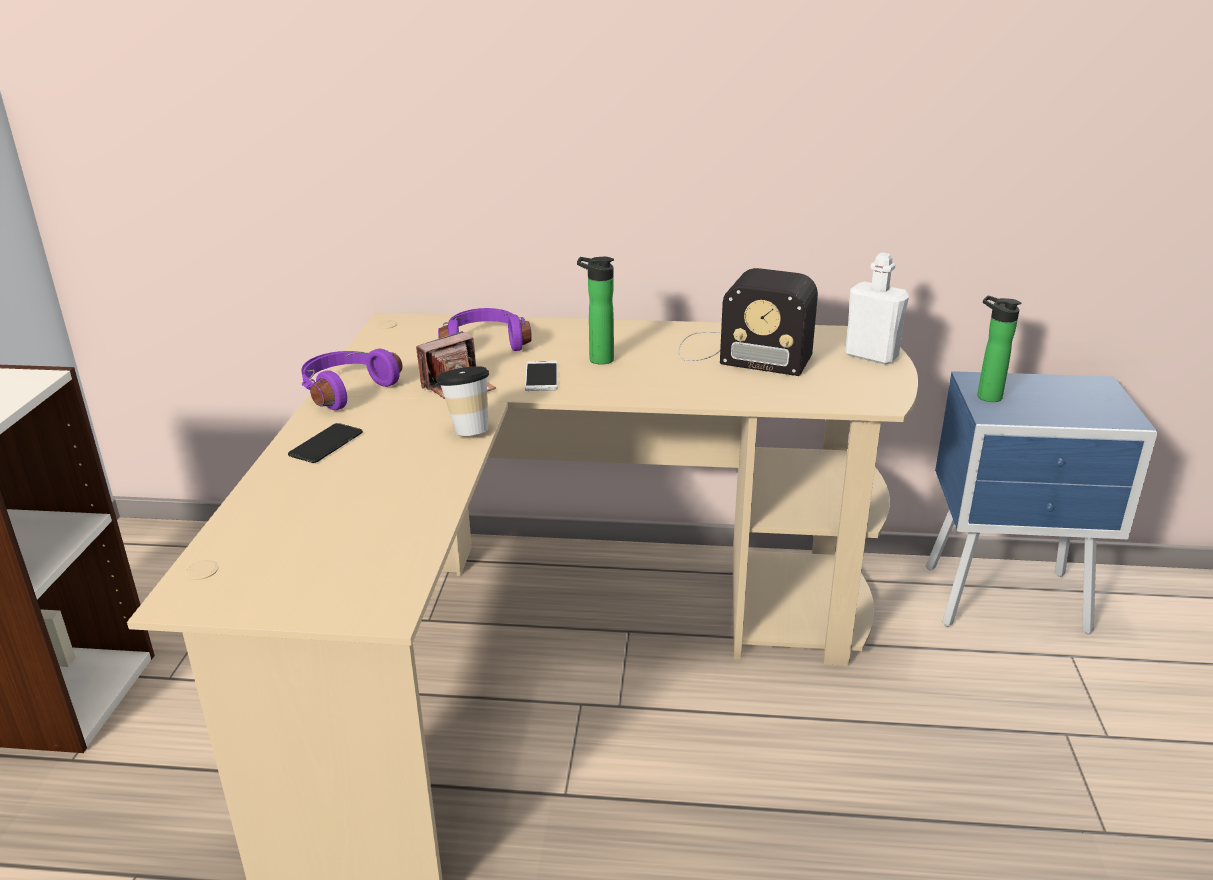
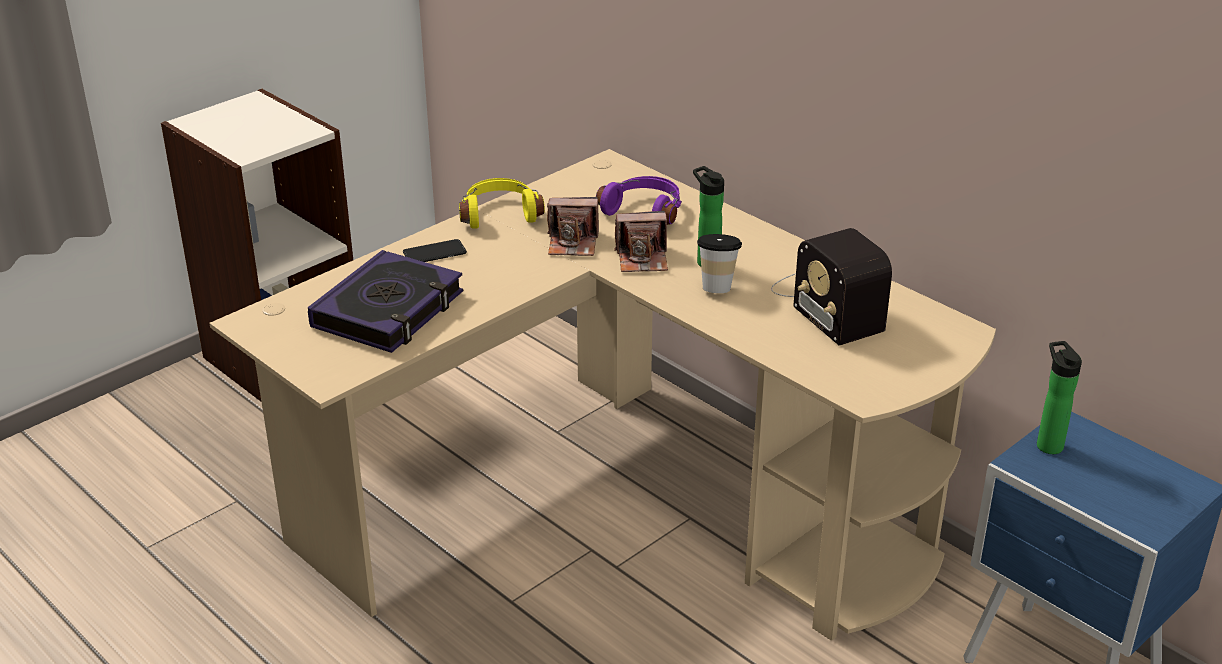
camera: 40 degrees right, 5 degrees up
(345, 390) = (499, 214): purple headphones -> yellow headphones
(353, 513) = (388, 310): none -> book
(467, 429) = (532, 281): cup -> cup (717, 286)
(541, 376) = (642, 259): phone -> camera
(871, 356) = (936, 355): white bottle -> none

